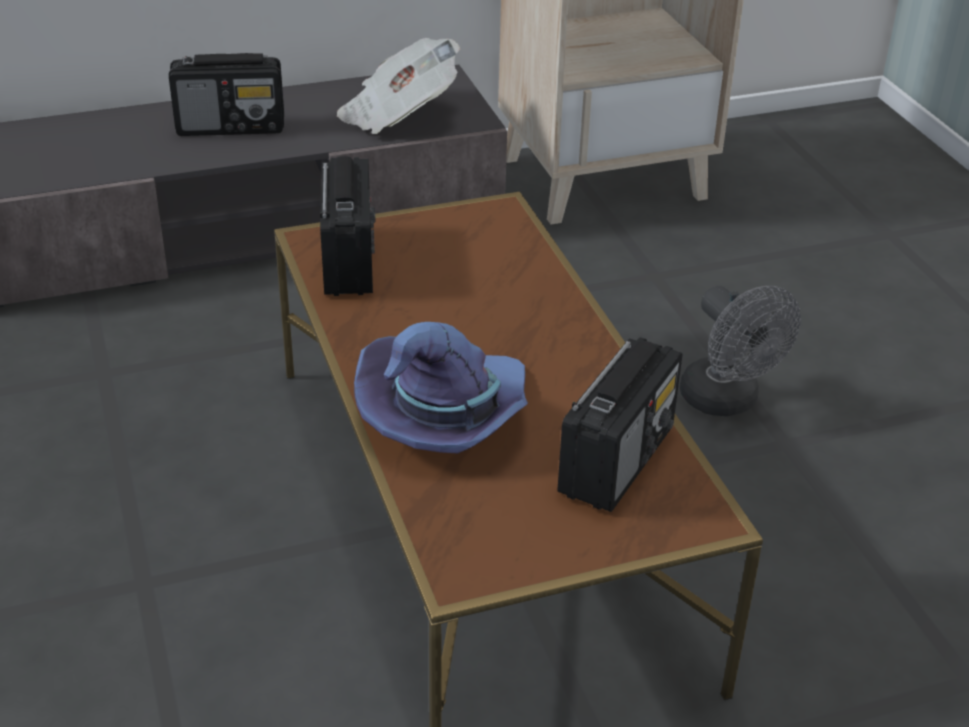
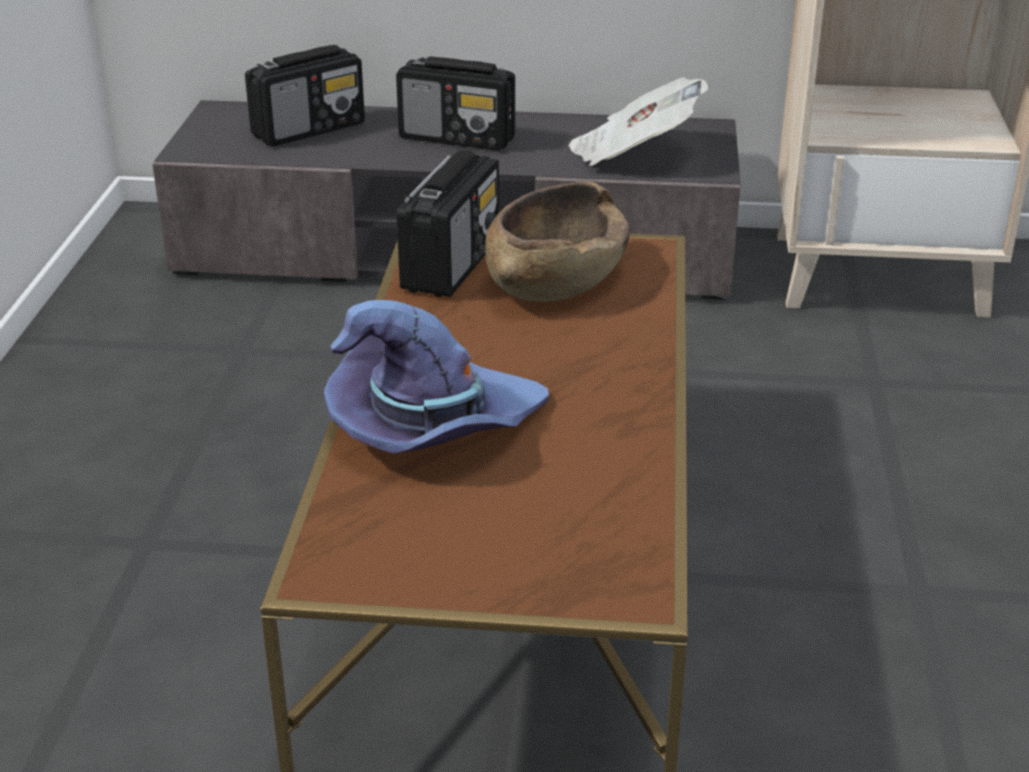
camera: 25 degrees right, 5 degrees down
(446, 255) = (555, 279): none -> brown bowl
(617, 459) = (581, 510): radio -> radio (309, 130)
(727, 401) = (875, 529): grey fan -> none

